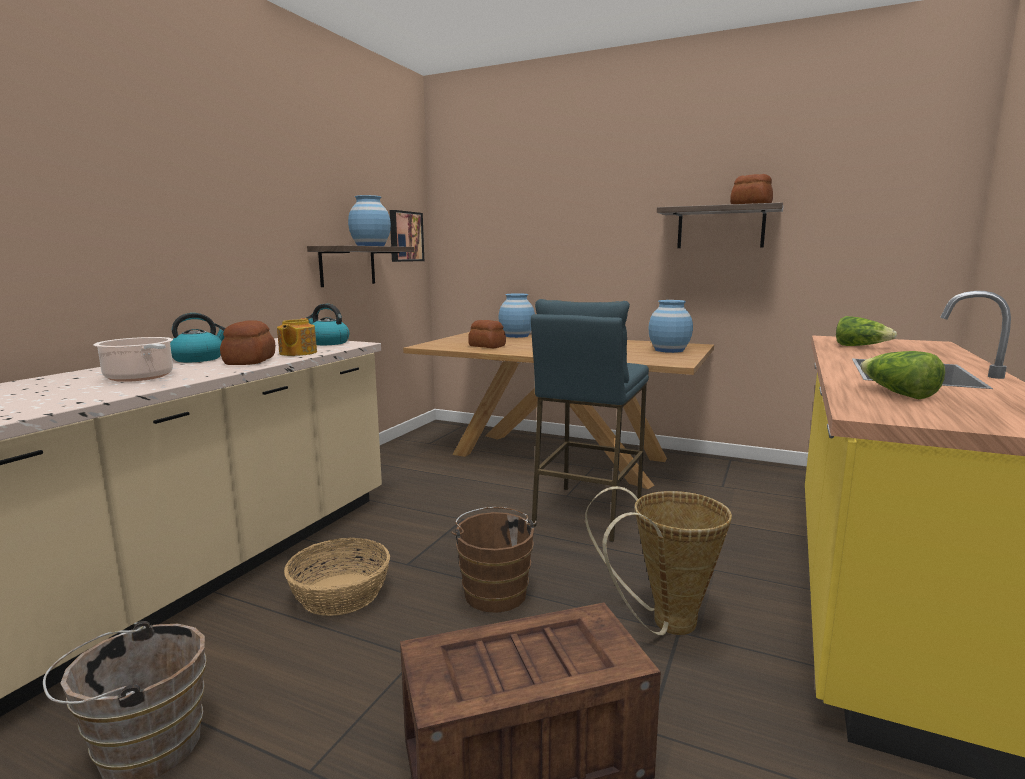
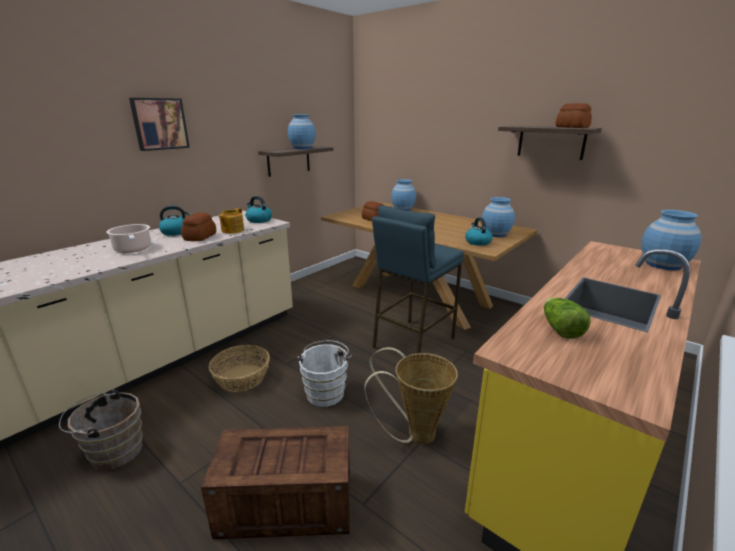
camera: 15 degrees right, 10 degrees up
(405, 236) = (334, 136): picture -> picture (159, 124)
(495, 591) = (326, 391): brown bucket -> white bucket
(655, 357) = (477, 242): none -> kettle
(860, 346) = (610, 261): lettuce -> none
(919, 346) = (663, 265): none -> blue vase

